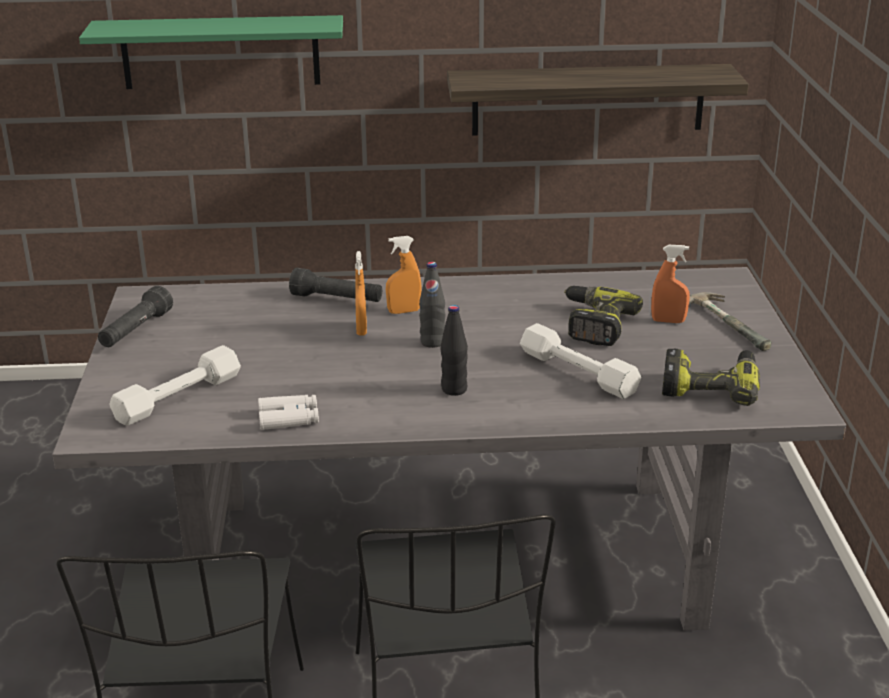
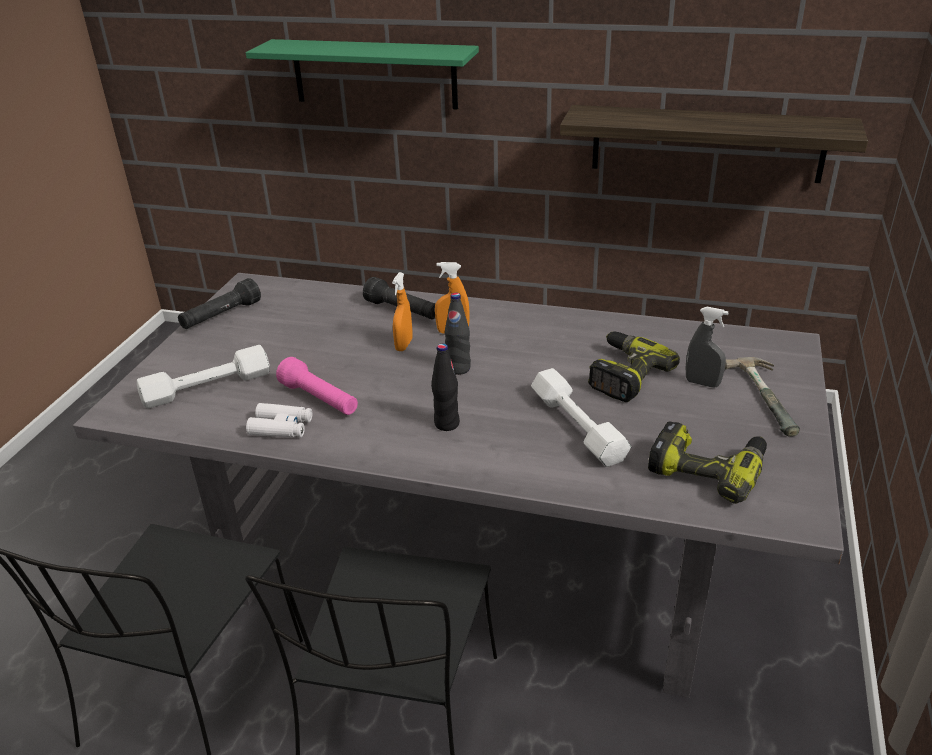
camera: 20 degrees right, 5 degrees up
(310, 389) = (320, 400): none -> pink flashlight
(668, 321) = (702, 383): orange spray bottle -> grey spray bottle

